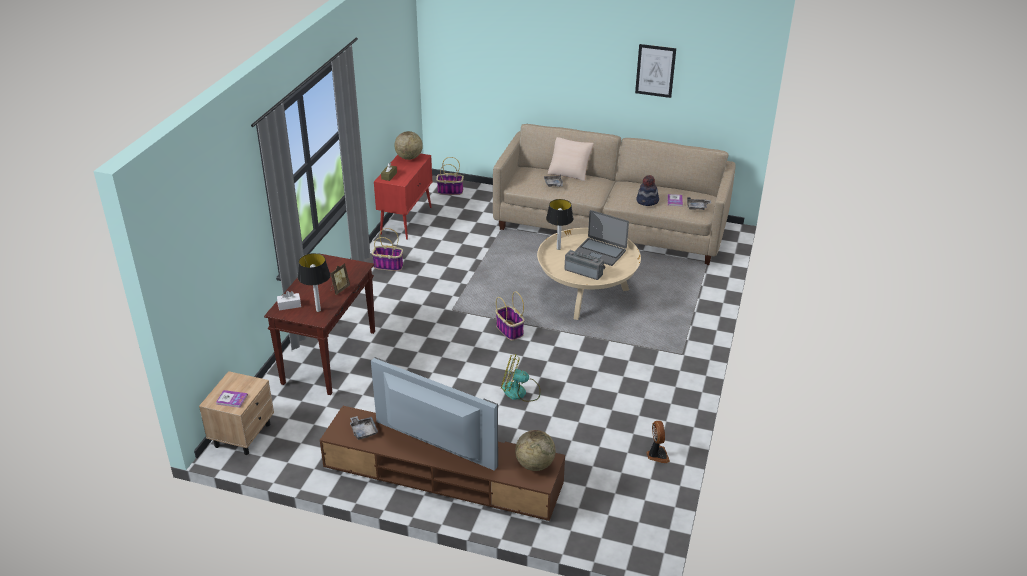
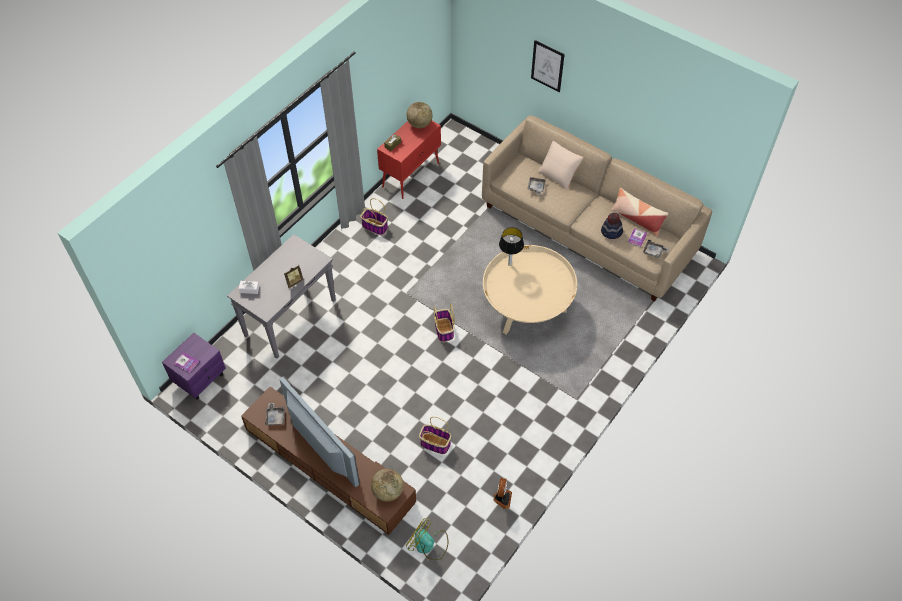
camera: 20 degrees right, 20 degrees up
(243, 434) = (201, 379): beige nightstand -> purple nightstand
(318, 310) = (269, 301): table lamp -> none
(329, 357) = (290, 317): brown console table -> grey console table
(449, 191) = (463, 146): basket -> basket (434, 443)
(520, 392) = (423, 400): fan -> fan (428, 545)
(584, 271) = (519, 298): radio -> none
(600, 252) = (544, 278): laptop -> none
(655, 70) = (652, 111): picture -> picture (547, 66)
(665, 189) = (636, 219): none -> pillow

